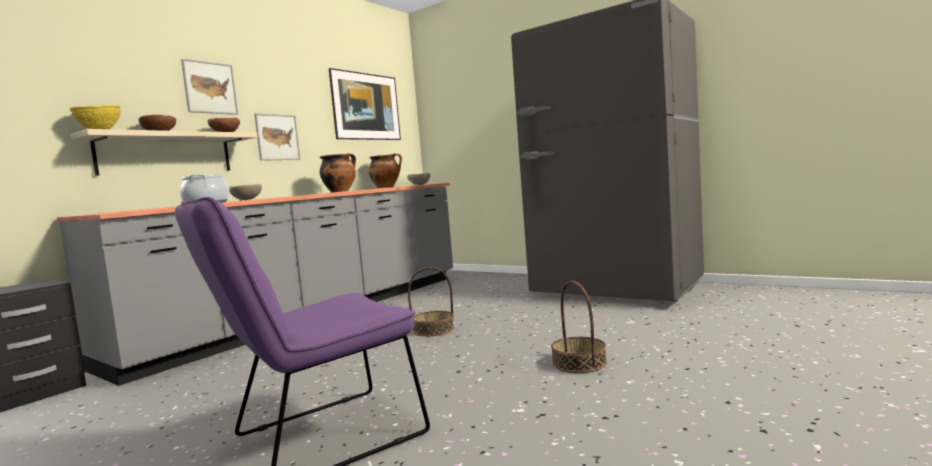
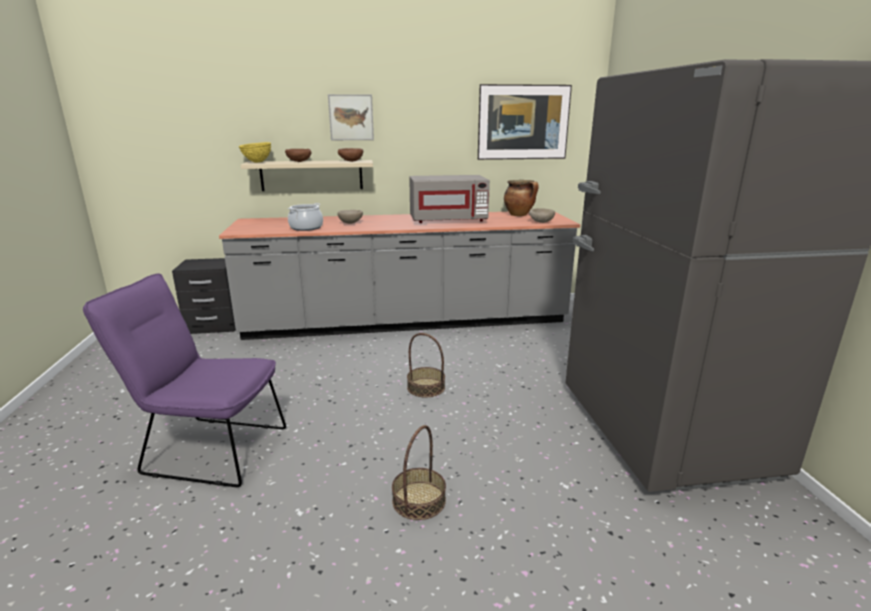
camera: 45 degrees right, 15 degrees up
(277, 137) = (411, 159): picture -> none
(340, 191) = (448, 220): cooking pot -> grey microwave

